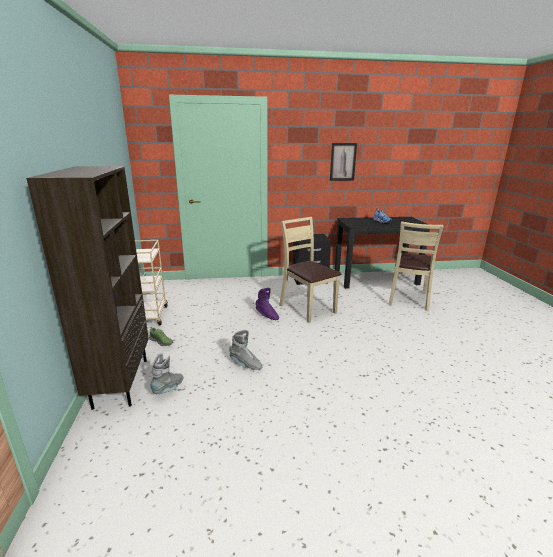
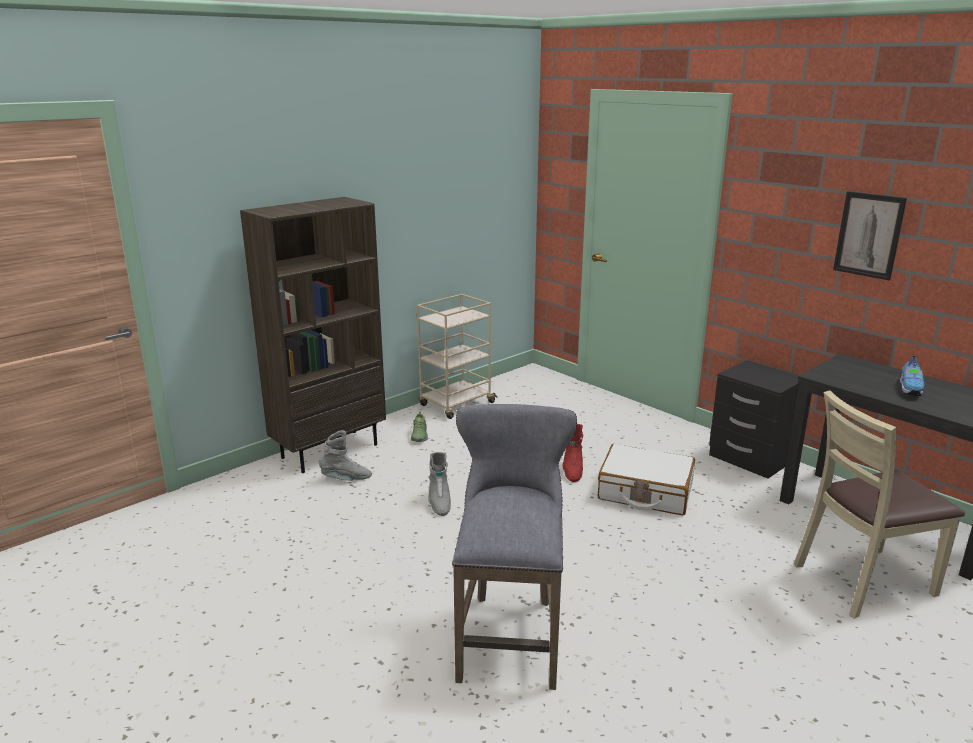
camera: 55 degrees right, 0 degrees up
(267, 315) = (572, 470): purple boot -> red boot
(307, 308) = (645, 492): beige chair -> white suitcase
(388, 390) = (510, 633): none -> grey stool

